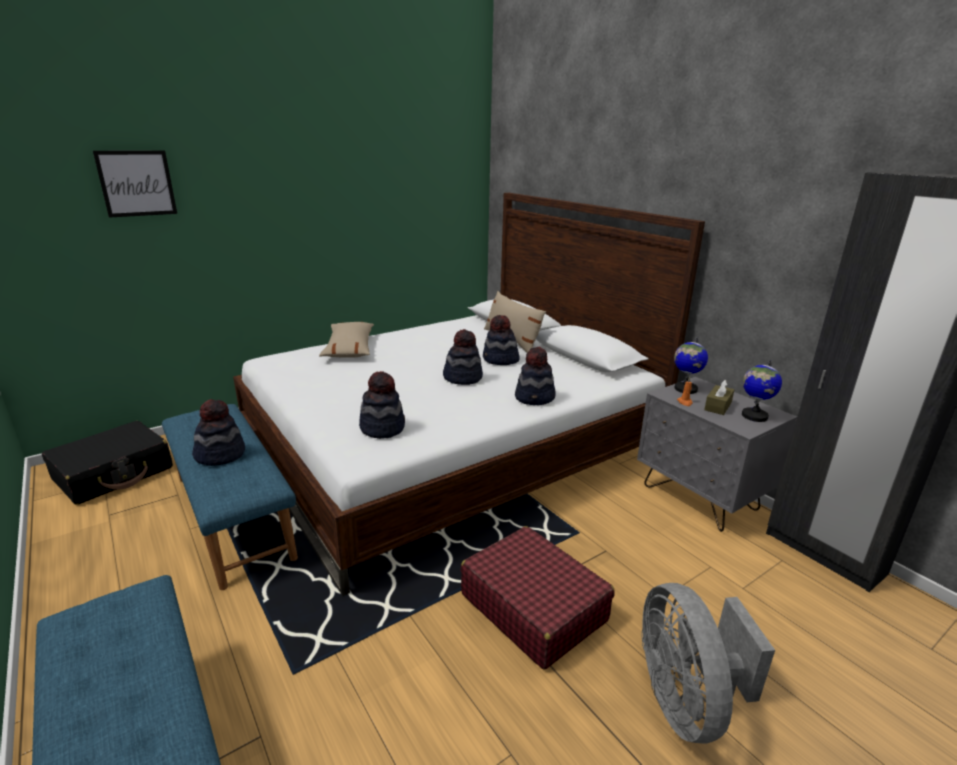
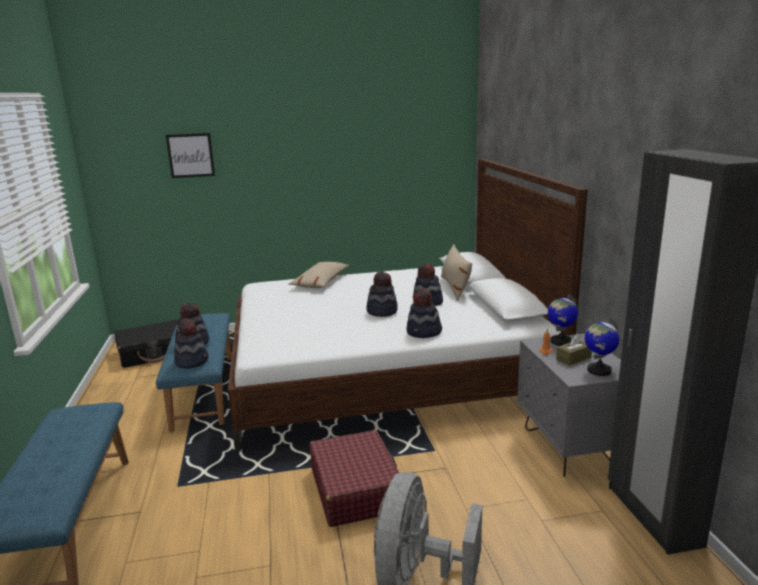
camera: 25 degrees right, 5 degrees down
(382, 428) = (291, 337): hat -> hat (192, 361)

